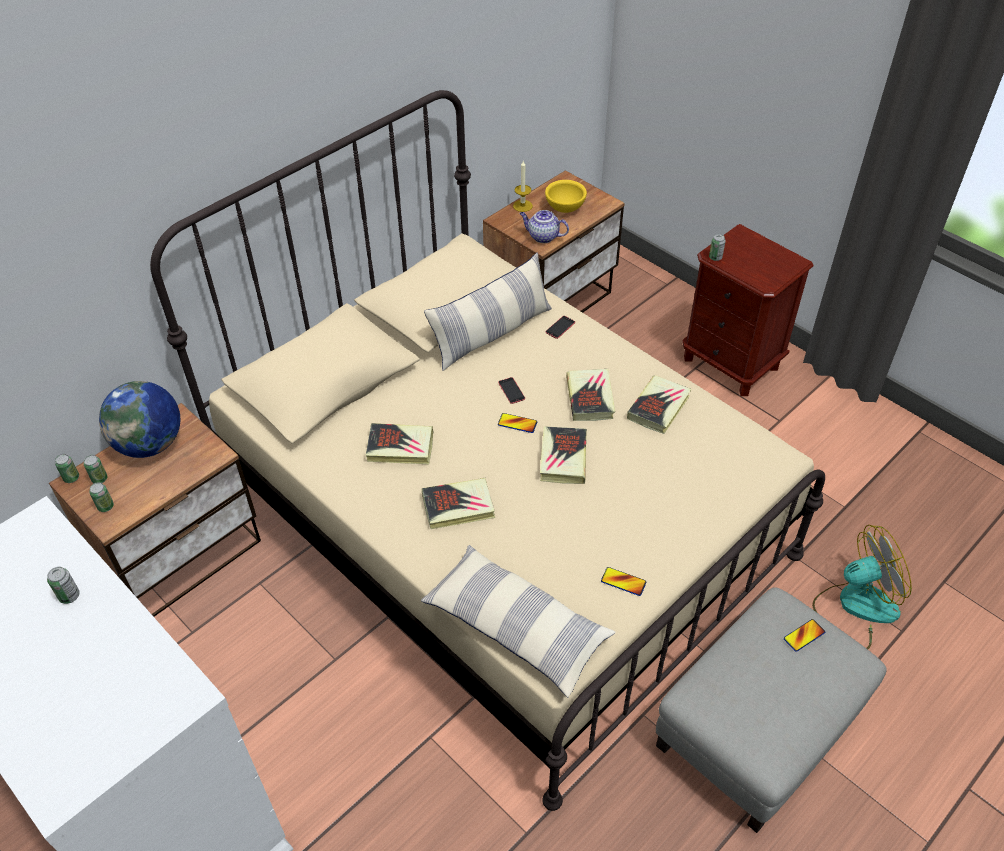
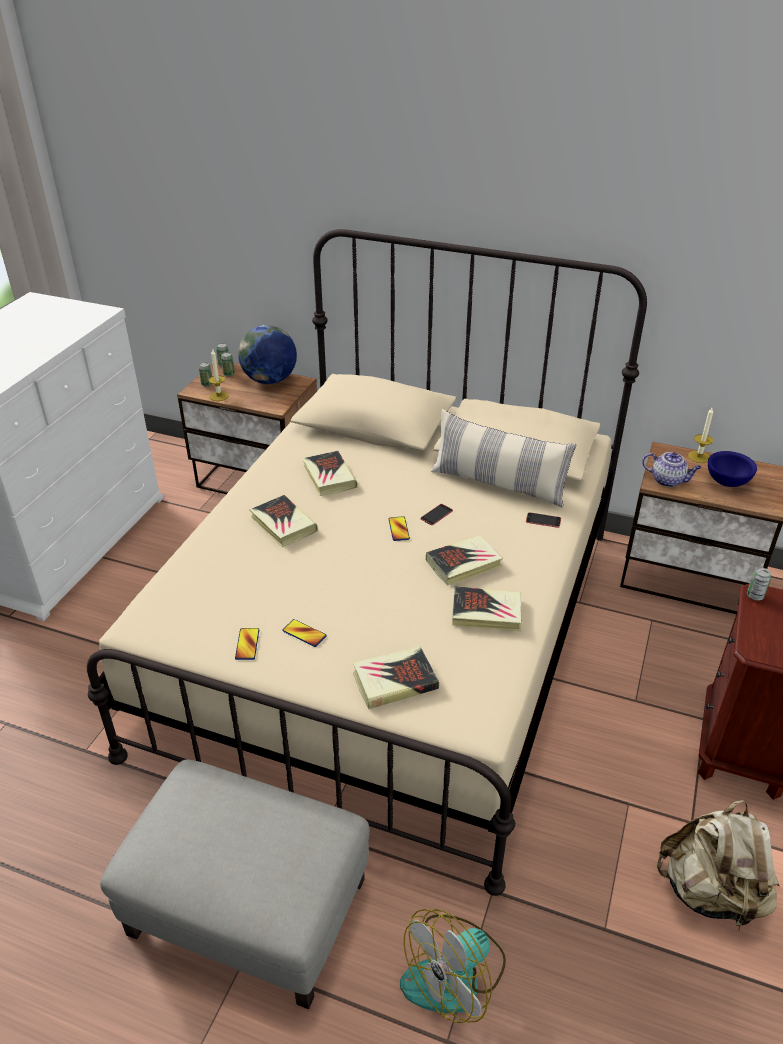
camera: 65 degrees right, 10 degrees down
(69, 596) = (45, 339): can -> none
(145, 501) = (219, 396): none -> candle
(516, 627) = (170, 592): pillow -> none
(542, 236) = (668, 480): teapot -> teapot turned 120 degrees clockwise
(563, 458) = (375, 567): book -> book (394, 681)
(564, 208) = (726, 482): yellow bowl -> blue bowl
(804, 635) = (299, 852): phone -> phone (304, 634)
(835, 439) = (710, 892): none -> beige backpack
(855, 607) = (454, 974): fan -> fan turned 90 degrees clockwise

